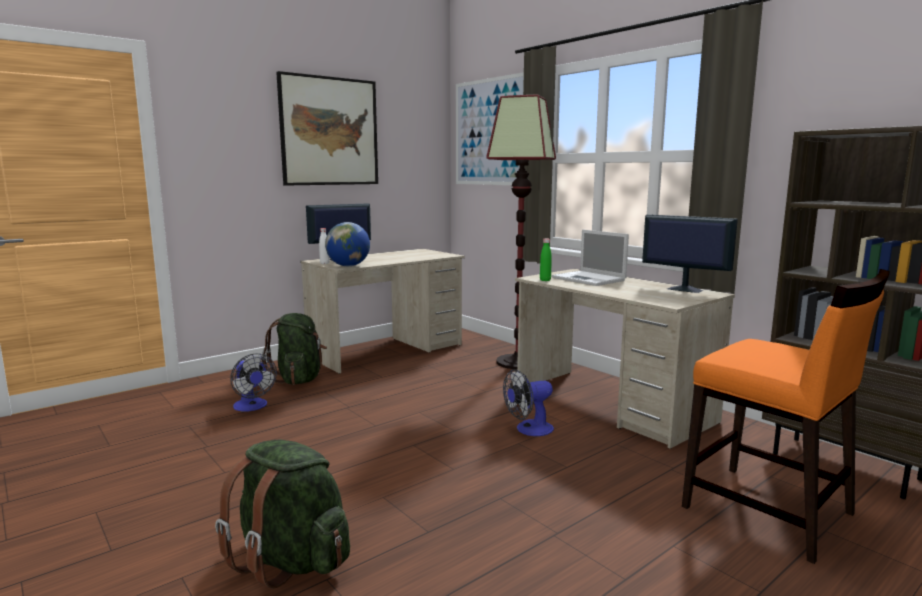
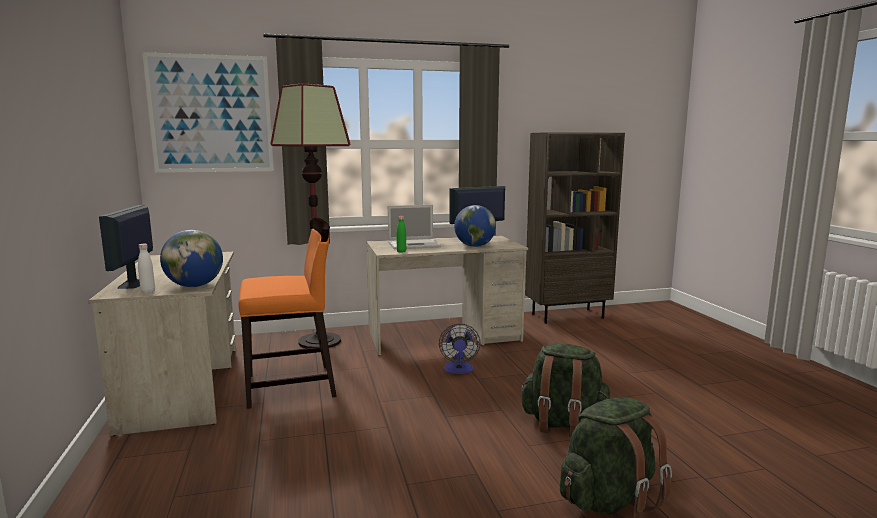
camera: 65 degrees left, 0 degrees up
(252, 407) = (244, 495): fan -> none
(299, 379) = (192, 452): green backpack -> green backpack (563, 424)
(329, 131) = (73, 106): picture -> none
(630, 293) = (474, 246): none -> globe
(768, 511) = (603, 344): orange chair -> orange chair (292, 386)

